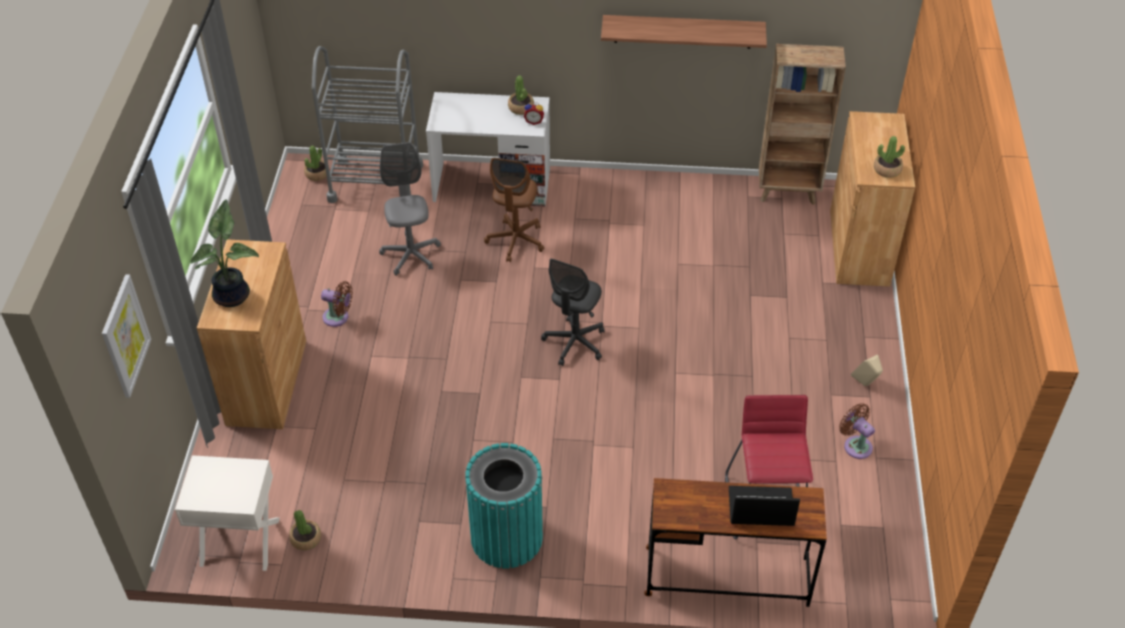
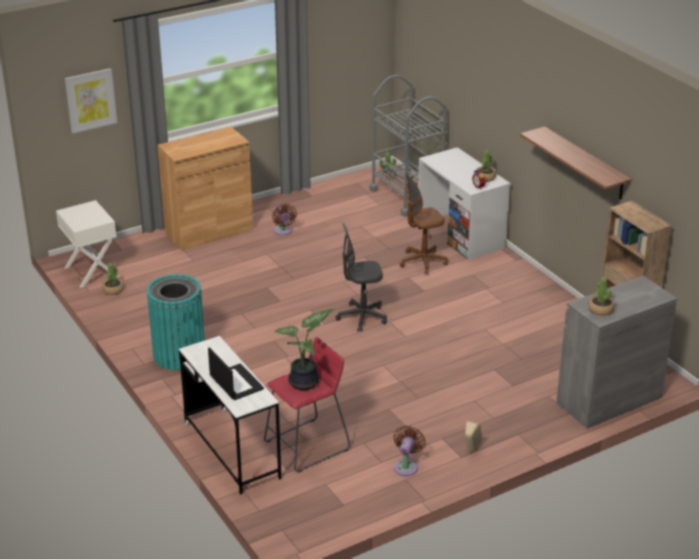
camera: 55 degrees right, 15 degrees down
(234, 295) = (192, 144): potted plant -> potted plant (305, 383)
(411, 255) = (362, 233): grey office chair -> none
(727, 576) = (231, 450): brown desk -> white desk
(859, 247) = (608, 400): brown cabinet -> grey cabinet

